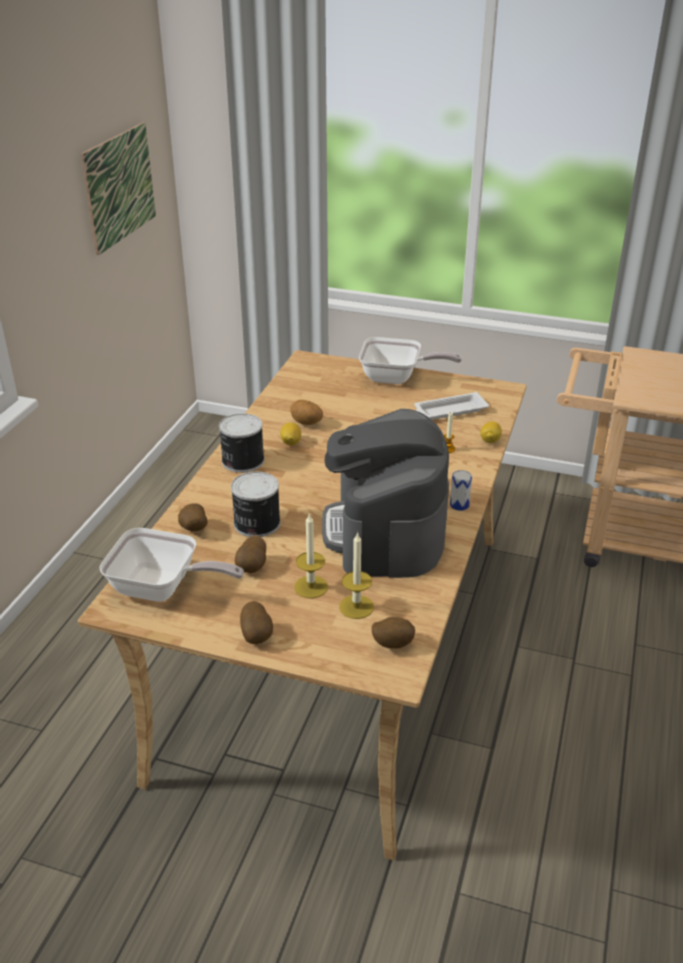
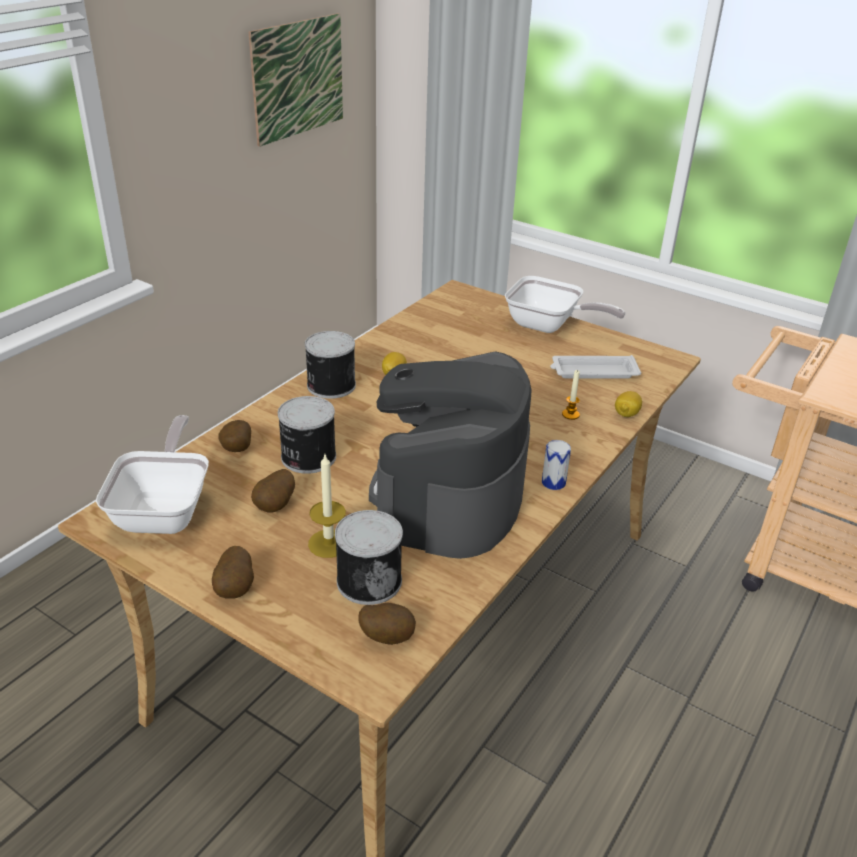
camera: 15 degrees right, 0 degrees up
(163, 589) = (165, 509): frying pan -> frying pan turned 120 degrees counterclockwise
(306, 423) = (422, 357): potato -> none
(356, 607) = (369, 580): candle -> can

